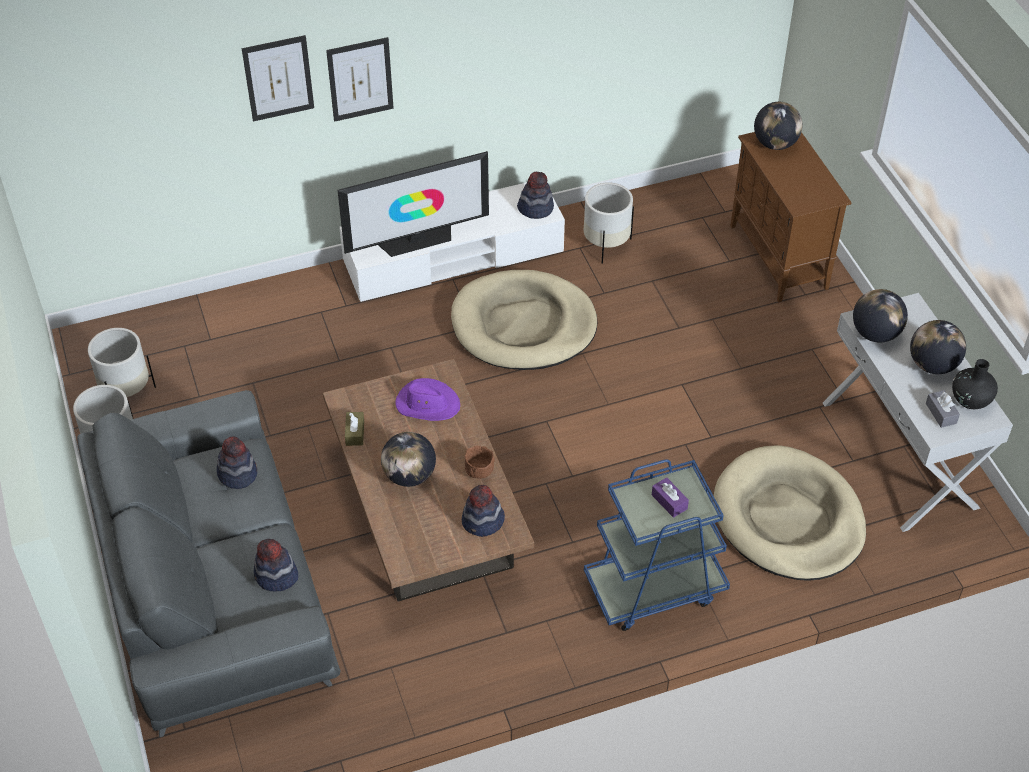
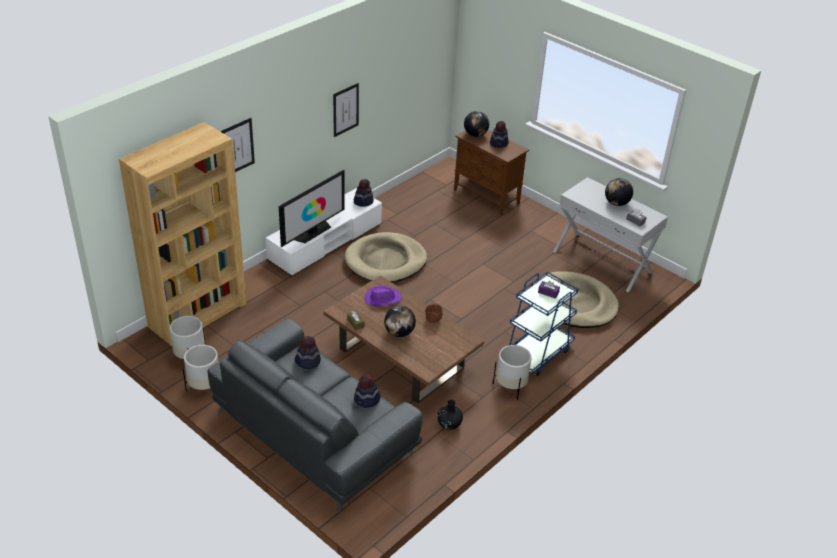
camera: 30 degrees left, 10 degrees down
(183, 323) = (198, 315): none -> brown bookcase
(360, 79) = (275, 141): picture -> picture (345, 109)
(483, 522) = (452, 340): hat -> hat (499, 143)
(606, 245) = (399, 214): white planter -> white planter (510, 387)
(875, 333) = (582, 198): globe -> none
(970, 400) = (643, 212): black vase -> black vase (449, 424)

